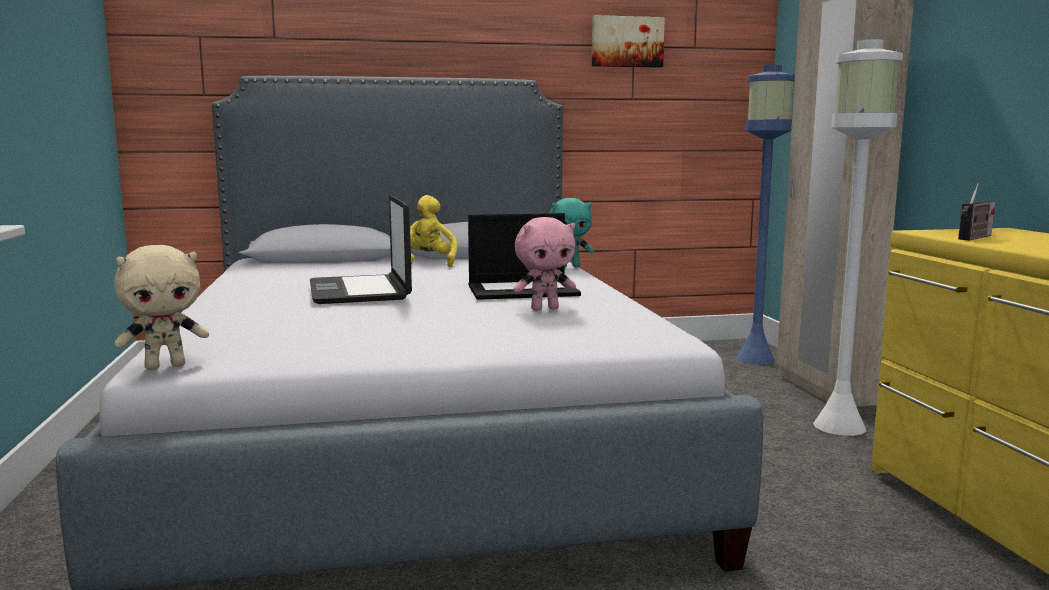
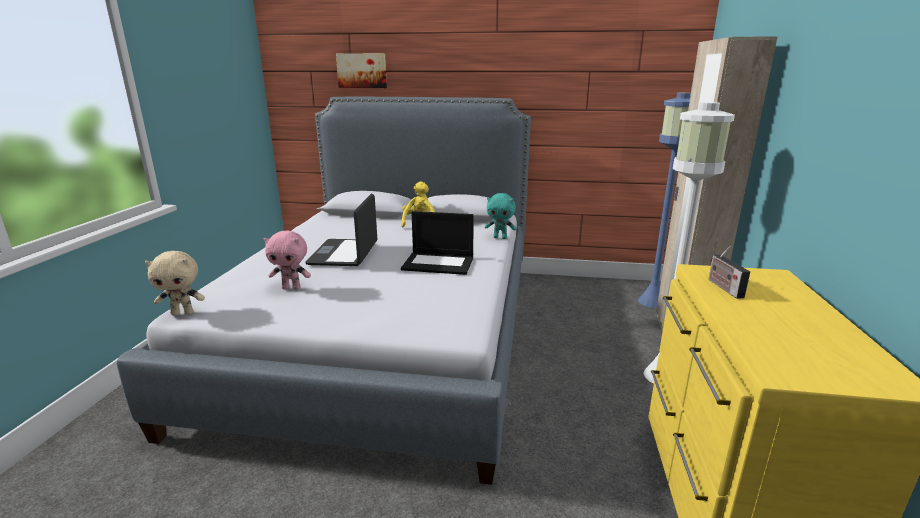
camera: 20 degrees right, 10 degrees up
(544, 308) = (429, 286): pink plush toy -> pink plush toy (292, 288)
(627, 42) = (584, 68): picture -> picture (362, 70)
(975, 237) = (723, 287): radio -> radio turned 105 degrees clockwise

